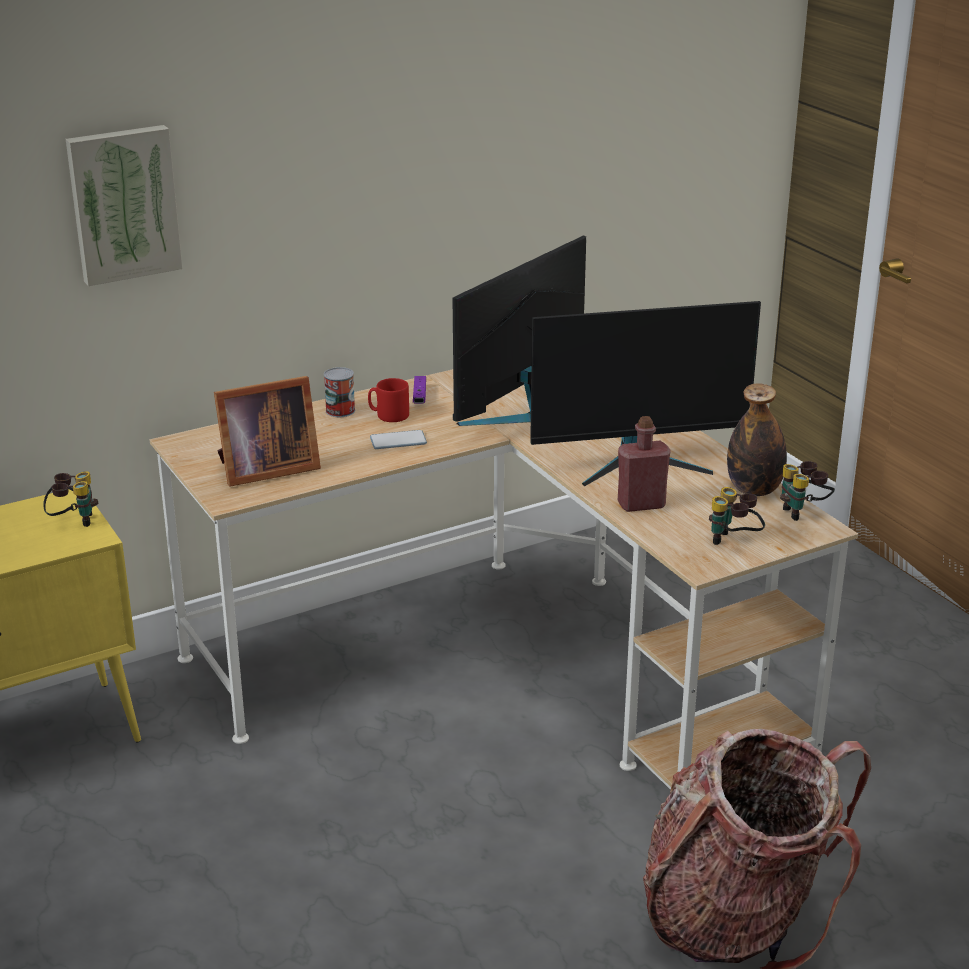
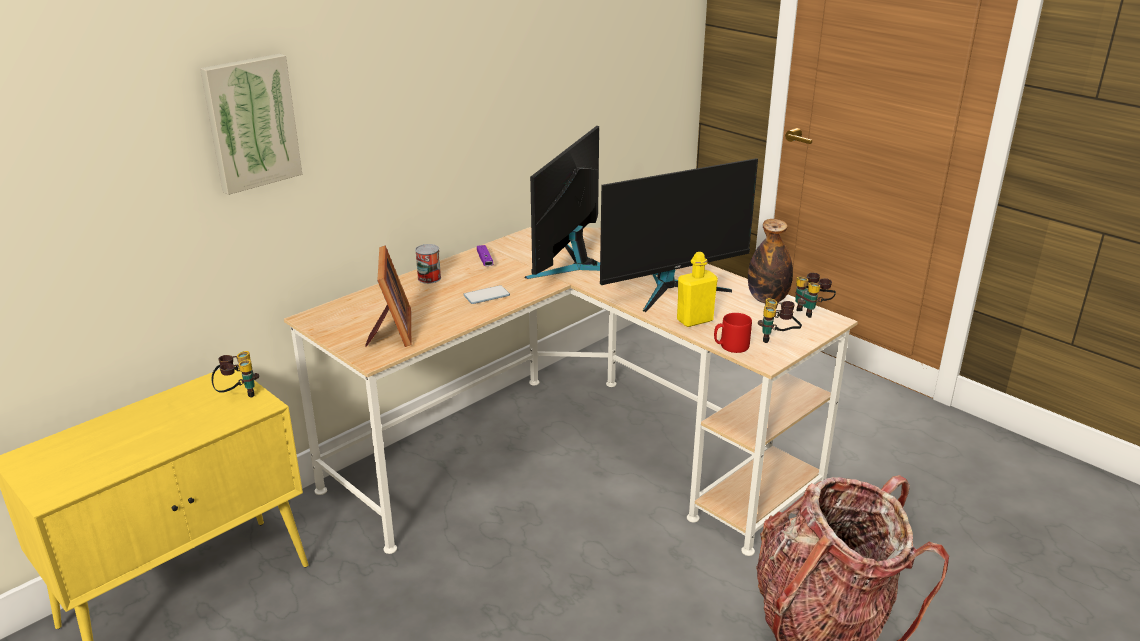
camera: 15 degrees left, 0 degrees up
(264, 469) = (391, 331): picture frame -> picture frame turned 60 degrees counterclockwise
(388, 415) = (469, 277): red mug -> red mug (731, 346)
(641, 504) = (695, 320): red bottle -> yellow bottle

